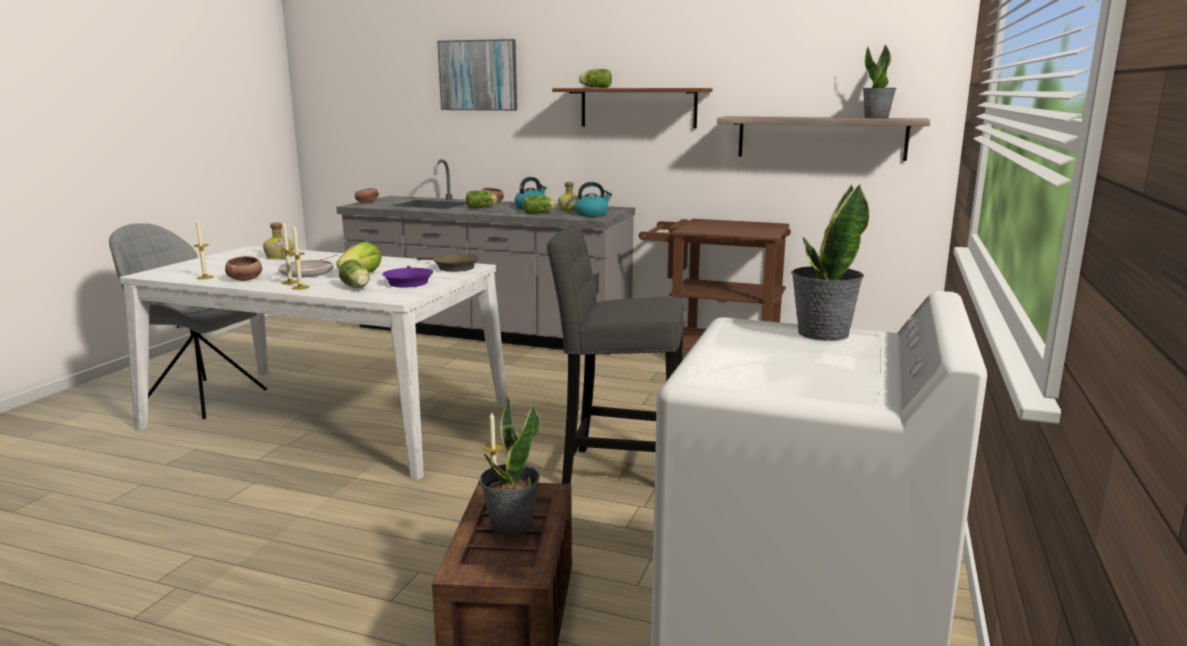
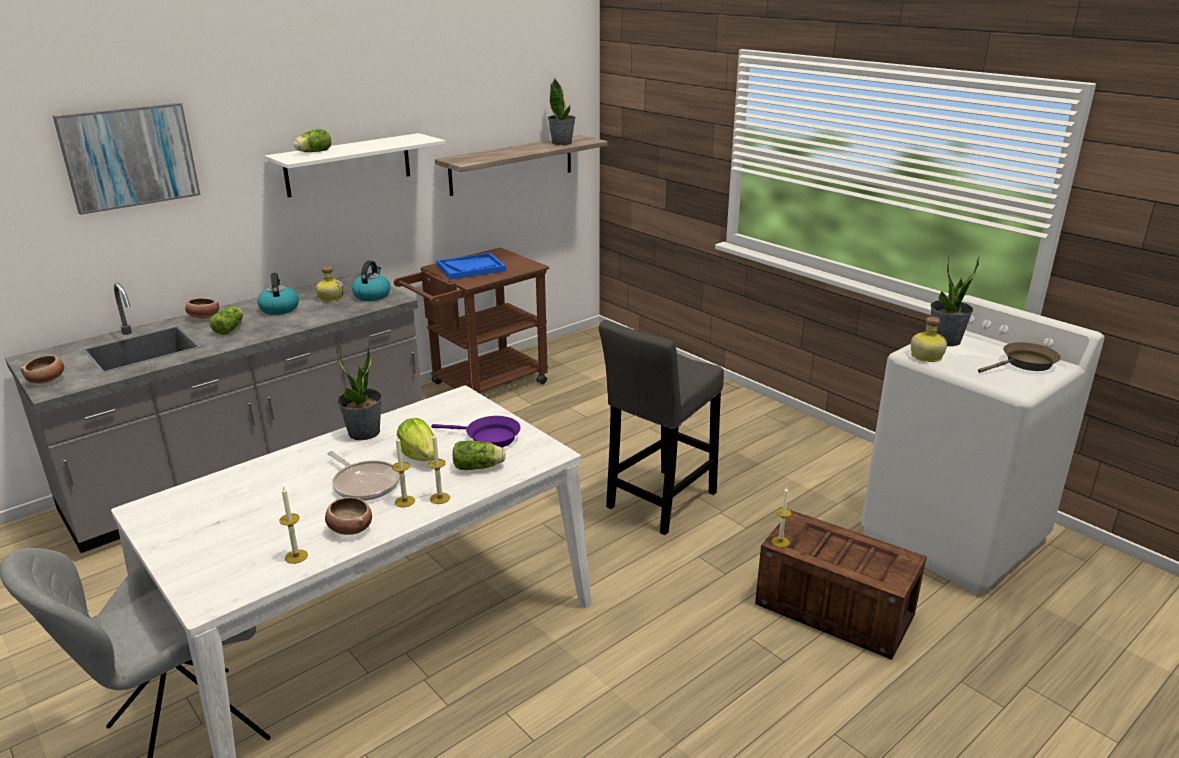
camera: 60 degrees left, 10 degrees up
(280, 257) = (239, 493): bottle -> bottle (925, 356)
(452, 267) = (451, 406): brown frying pan -> brown frying pan (1025, 364)
(511, 525) = (838, 549): potted plant -> potted plant (364, 432)
(540, 213) = (323, 312): lettuce -> none
(638, 107) = (348, 165): brown shelf -> white shelf
(715, 225) = (471, 268): none -> blue tray

